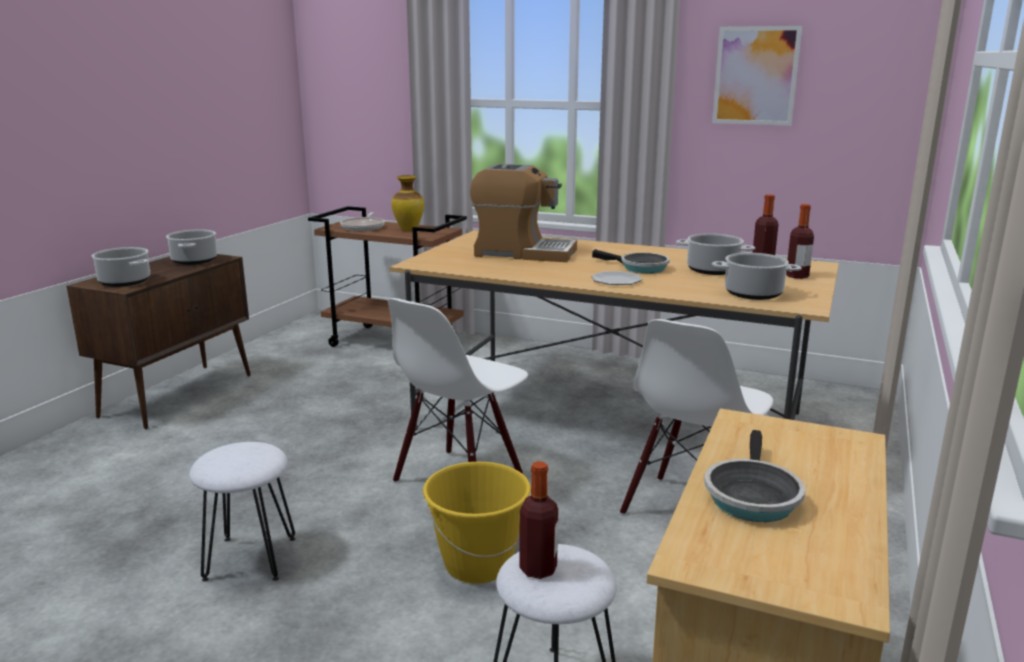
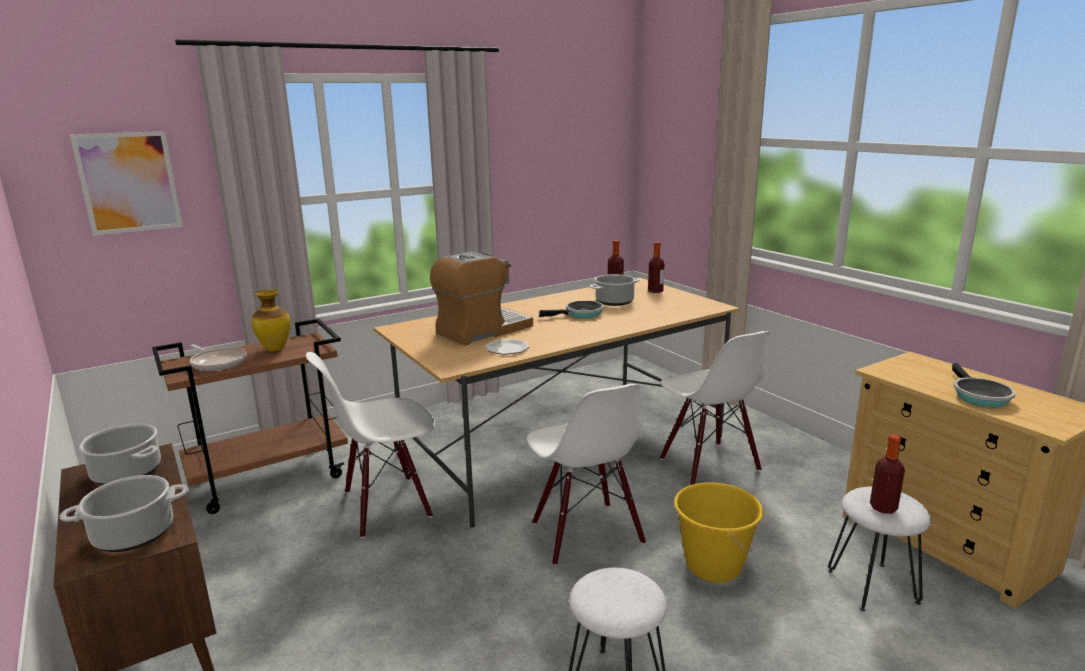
camera: 55 degrees left, 0 degrees up
(405, 390) = (386, 505): none -> white chair
(616, 280) = (602, 327): plate -> plate (507, 349)
(751, 496) = (978, 396): frying pan -> frying pan turned 45 degrees clockwise
(754, 293) = (678, 308): cooking pot -> none
(755, 76) = (533, 155): picture -> picture (129, 182)

